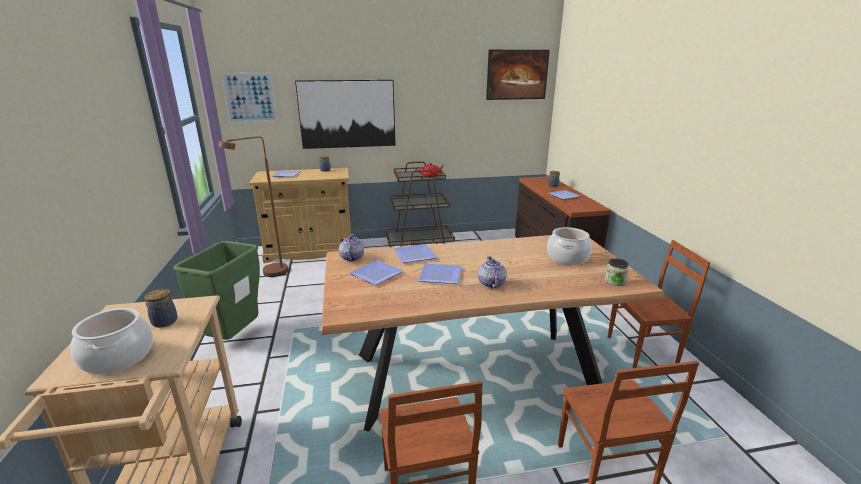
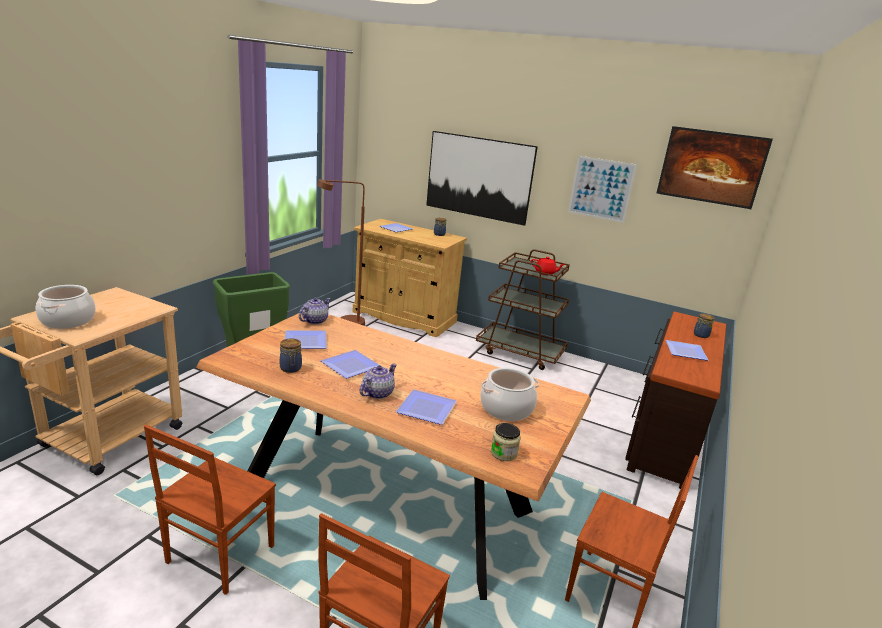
camera: 35 degrees right, 0 degrees up
(165, 322) = (121, 311): jar -> jar (291, 369)
(250, 97) = (389, 141): picture -> picture (601, 189)
(413, 255) = (365, 340): plate -> plate (425, 408)

